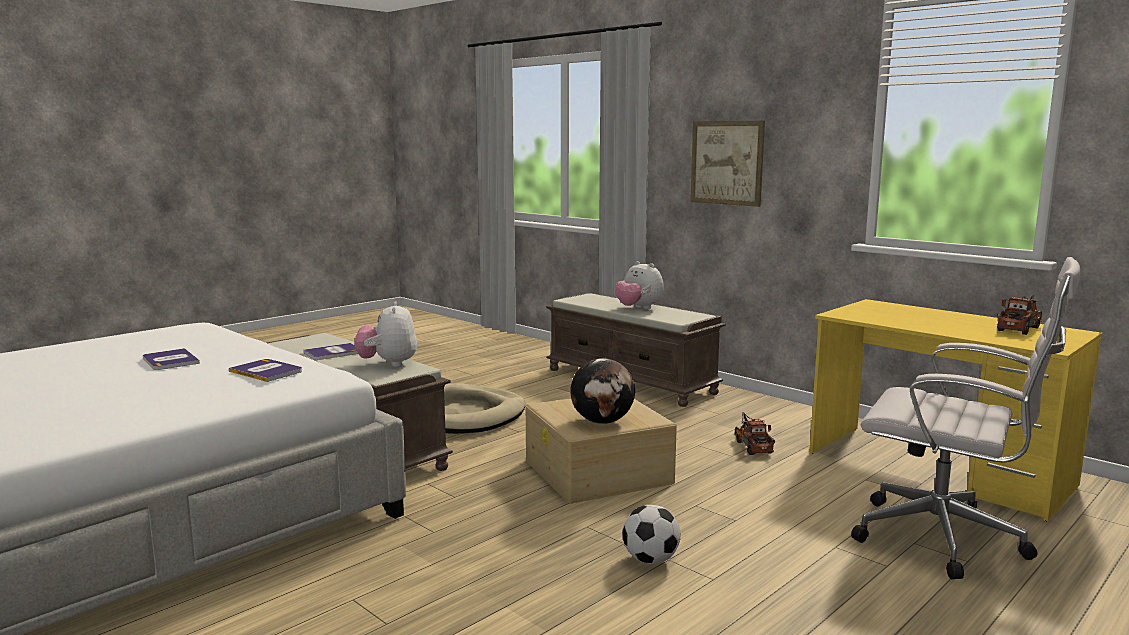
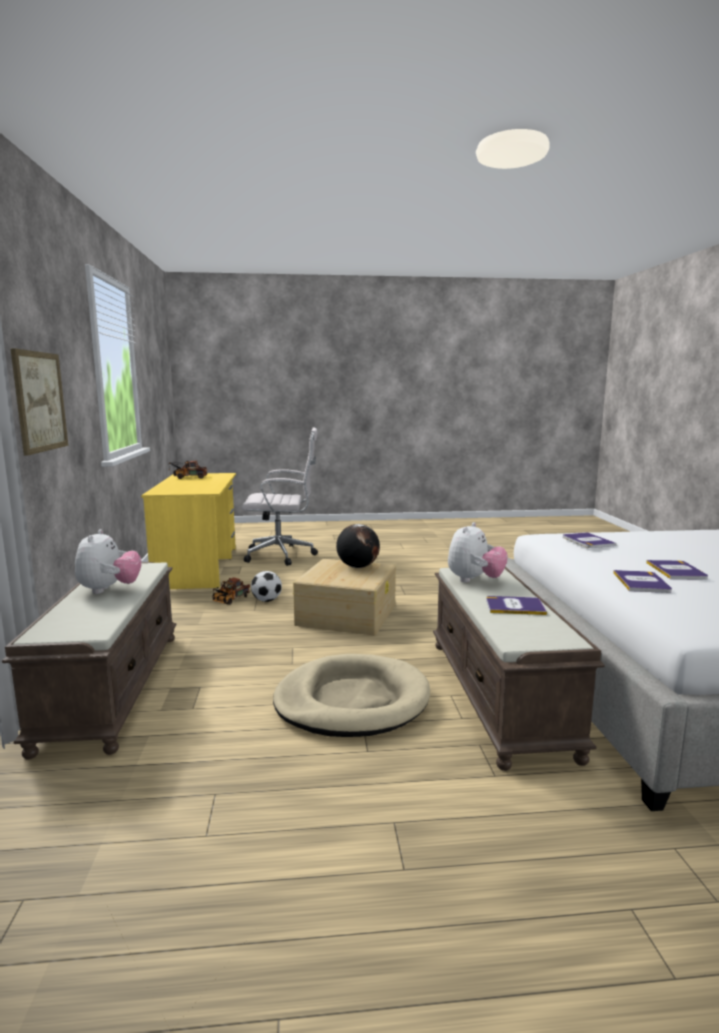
camera: 140 degrees left, 0 degrees up
(217, 343) = (641, 582): none -> book
(650, 560) = (400, 578): football -> football (266, 600)
(946, 540) = (283, 555): white office chair -> white office chair turned 105 degrees clockwise

